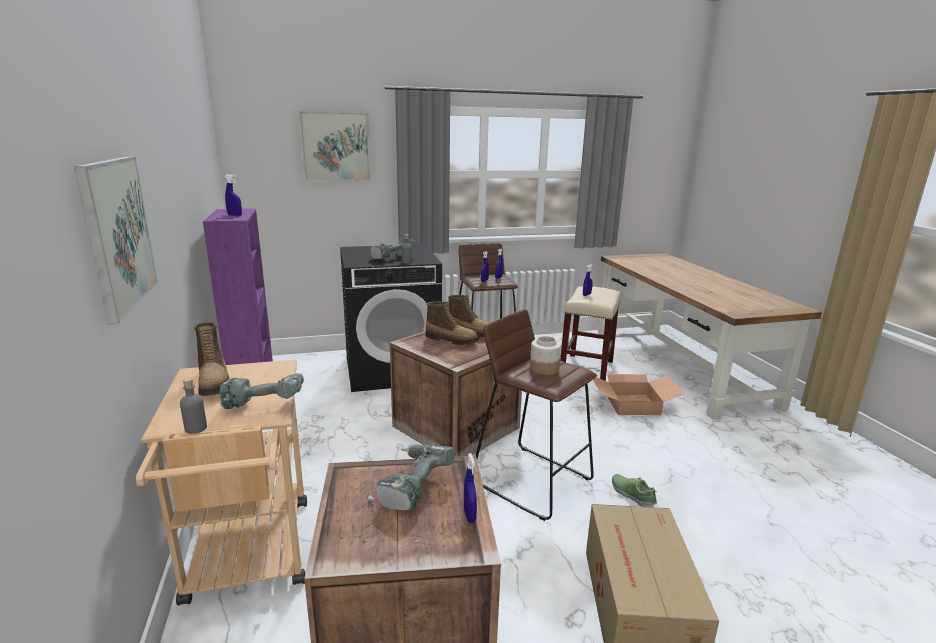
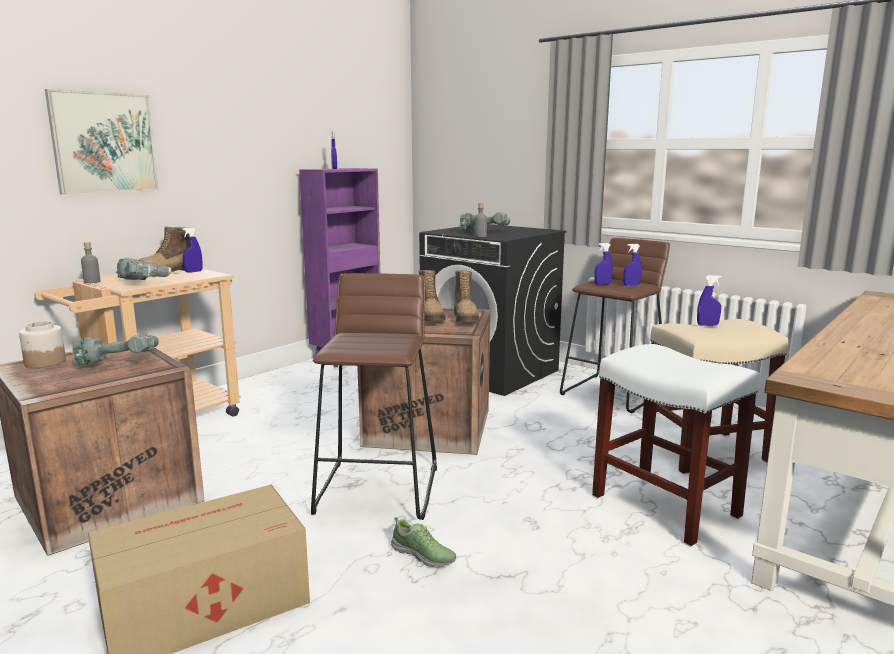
camera: 55 degrees right, 5 degrees down
(336, 146) = (500, 114): picture -> none
(469, 515) = (87, 384): blue spray bottle -> blue spray bottle (193, 271)
(544, 369) = (374, 340): jar -> jar (45, 362)
(632, 494) = (423, 555): shoe -> shoe turned 105 degrees clockwise
(633, 404) = (666, 506): cardboard box -> white stool

